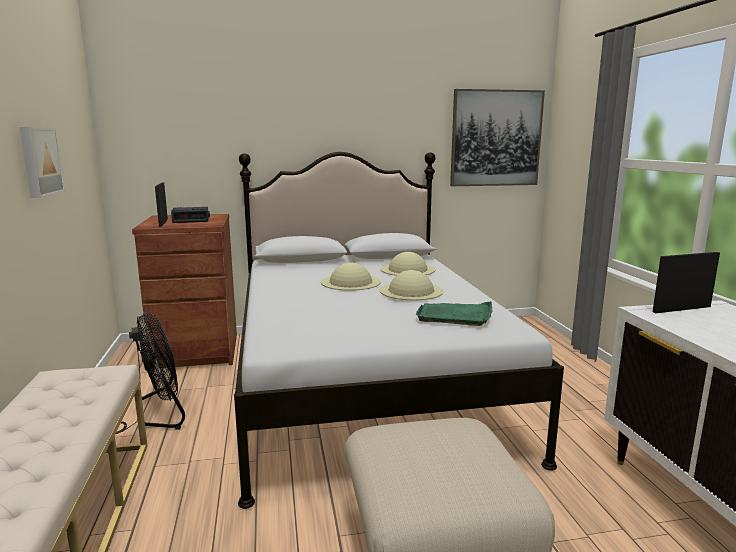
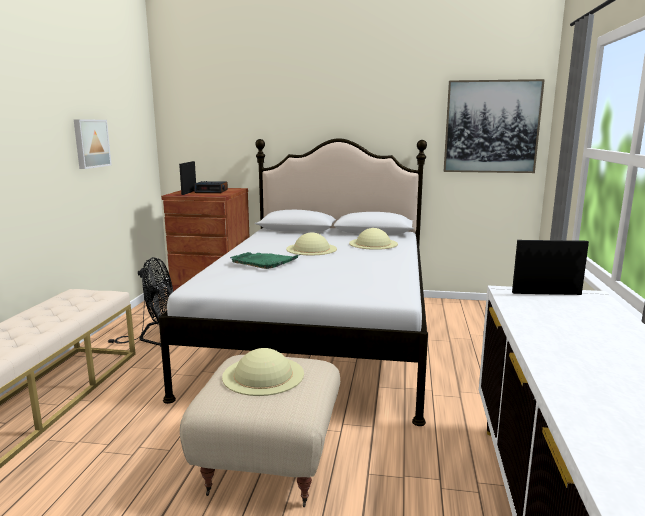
camera: 20 degrees right, 0 degrees up
(411, 291) = (351, 259): beige hat -> beige hat (263, 375)
(455, 315) = (360, 281): green tray -> green tray (264, 262)

